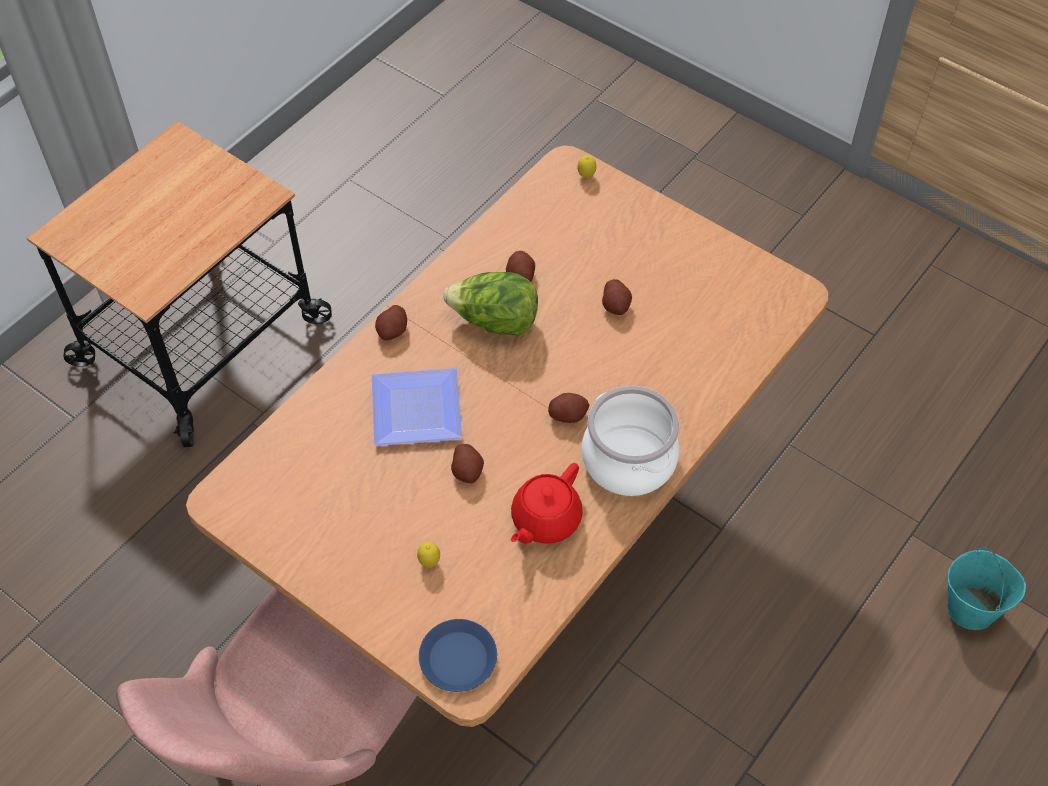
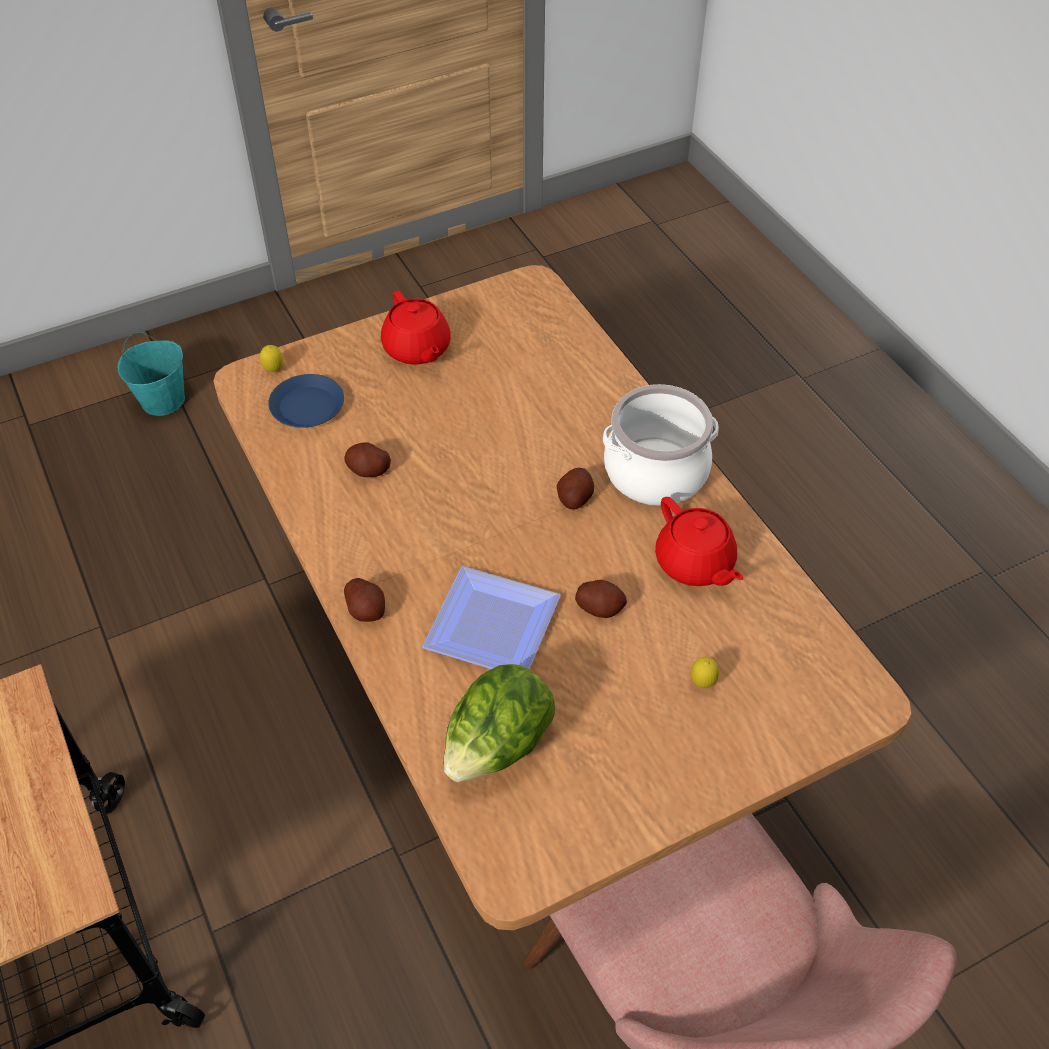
camera: 65 degrees left, 5 degrees down
(457, 659) = (834, 700): blue plate -> blue plate (307, 407)
(494, 322) = (416, 514): lettuce -> lettuce (498, 746)
(616, 305) = (460, 411): potato -> none
(666, 250) = (417, 349): none -> red teapot
(971, 608) = (764, 415): turquoise bucket -> turquoise bucket (163, 400)

